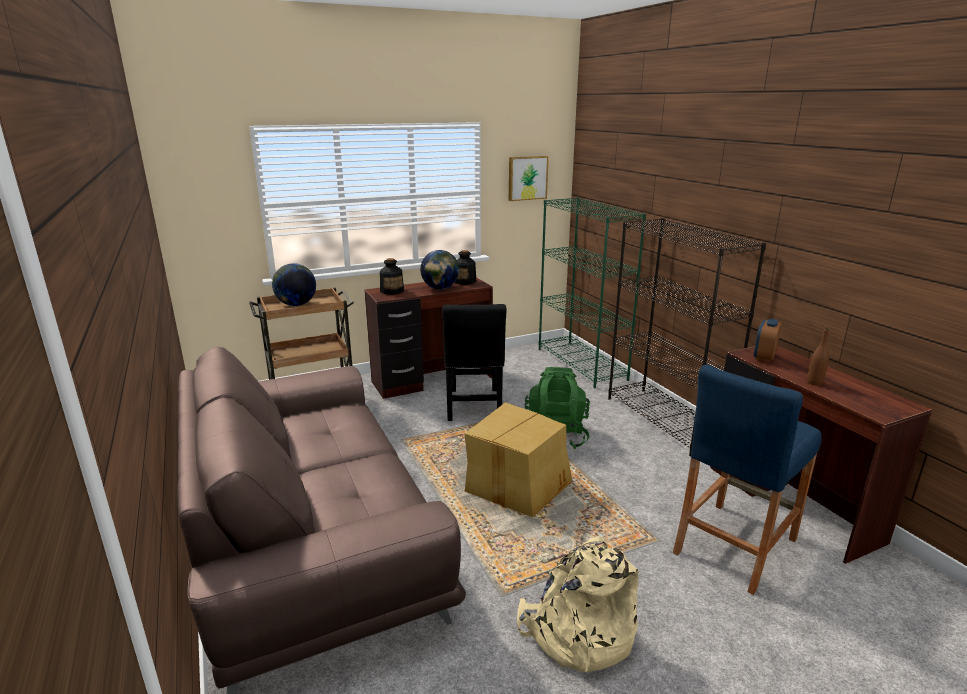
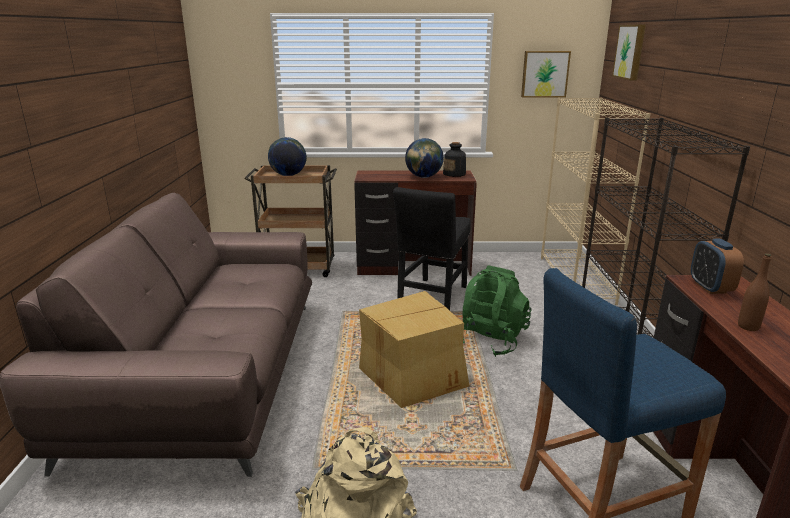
camera: 25 degrees right, 0 degrees up
(392, 291) = (378, 174): bottle -> none
(581, 364) = (576, 280): green bookcase -> beige bookcase
(611, 158) = (631, 52): none -> picture
(764, 357) = (710, 288): alarm clock -> alarm clock turned 60 degrees counterclockwise

